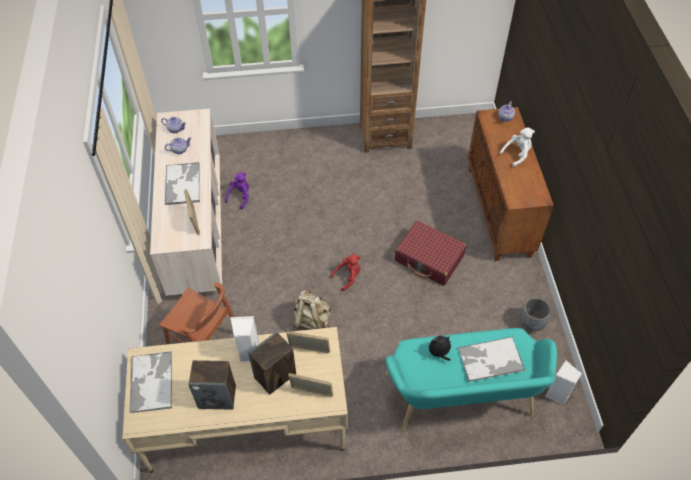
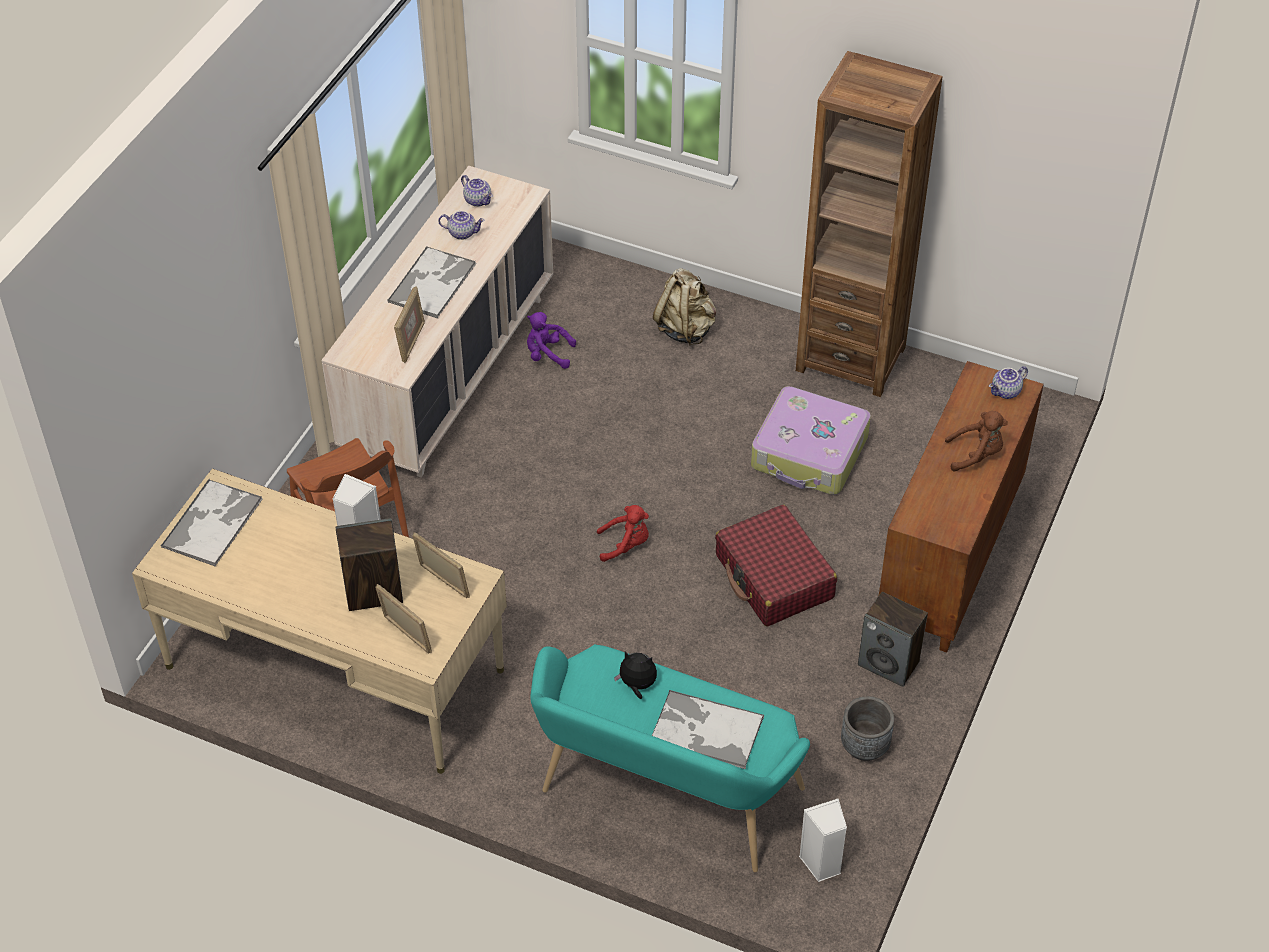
camera: 30 degrees right, 5 degrees down
(217, 397) = (281, 581): speaker -> speaker (889, 663)
(240, 196) = (547, 354): purple plush toy -> purple plush toy turned 135 degrees counterclockwise
(311, 321) = (523, 582): beige backpack -> beige backpack (685, 329)
(400, 189) = (810, 453): none -> suitcase
(517, 154) = (976, 455): white plush toy -> brown plush toy

